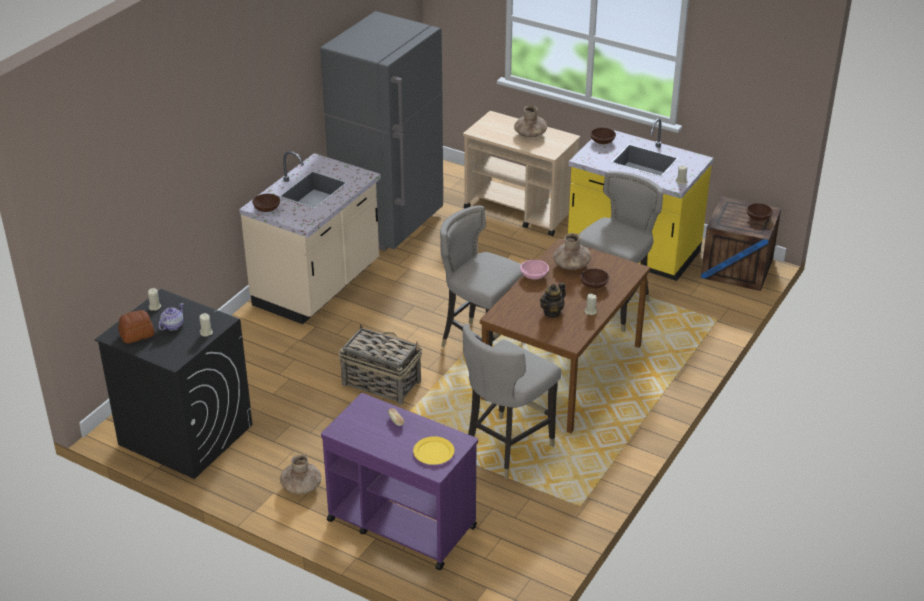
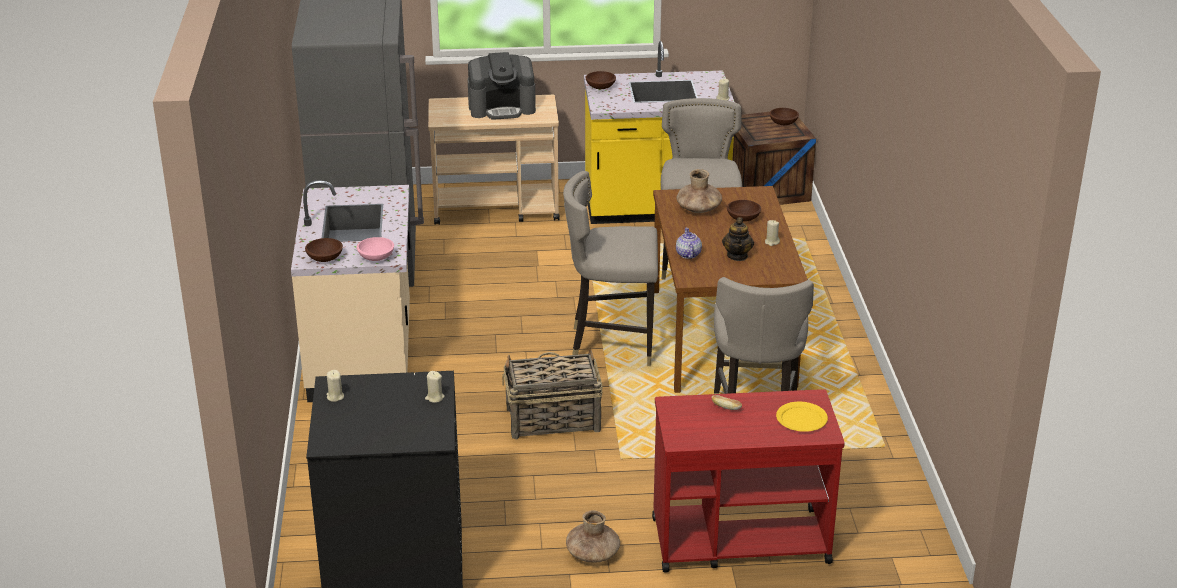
camera: 35 degrees left, 5 degrees down
(136, 335) = (353, 432): bread -> none
(172, 326) = (384, 407): teapot -> teapot (688, 254)
(400, 523) = (739, 540): purple cart -> red cart
(530, 134) = (502, 107): brown vase -> coffee machine
(534, 275) = (676, 230): pink bowl -> pink bowl (376, 257)

